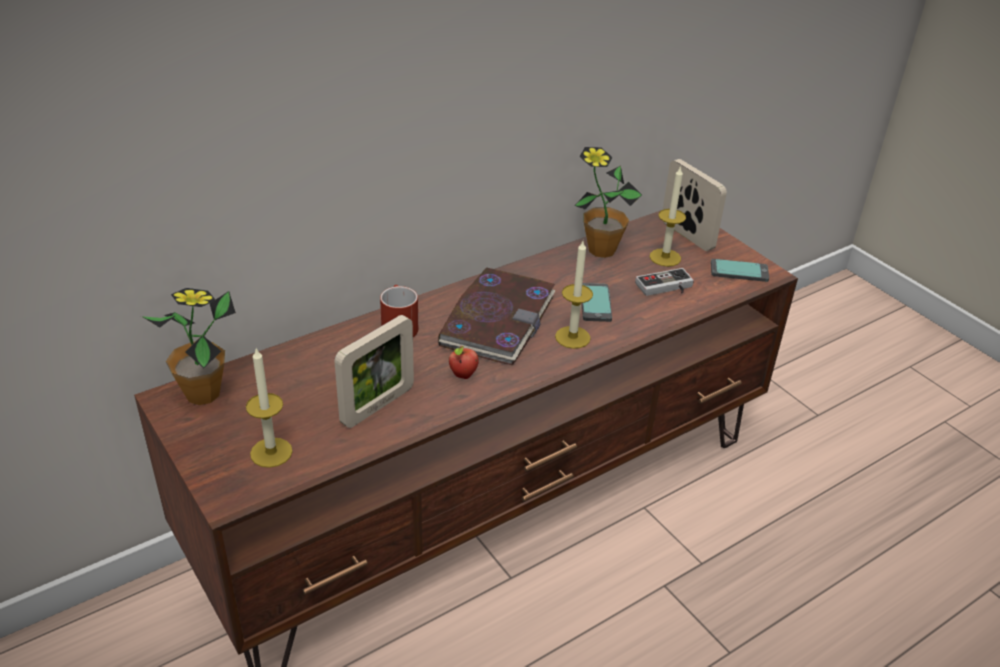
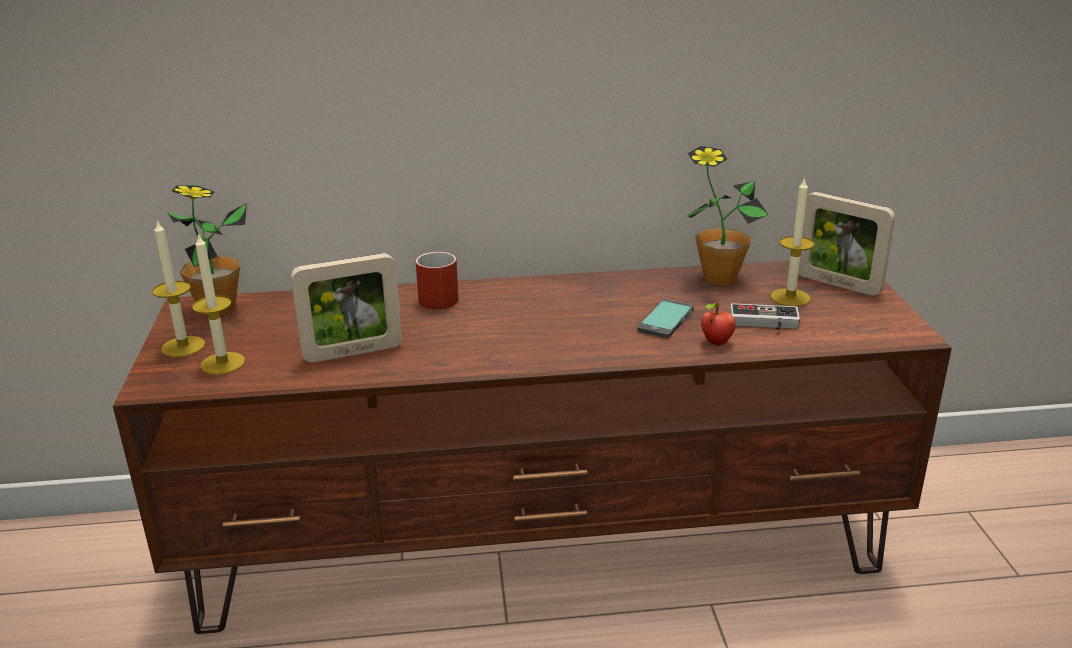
camera: 30 degrees right, 10 degrees down
(463, 376) = (460, 348): apple -> apple (716, 343)
(497, 320) = (543, 312): book -> none
(572, 337) = (609, 342): candle -> candle (183, 346)
(687, 235) = (837, 284): picture frame -> picture frame turned 135 degrees clockwise
(739, 271) = (874, 326): phone -> none

